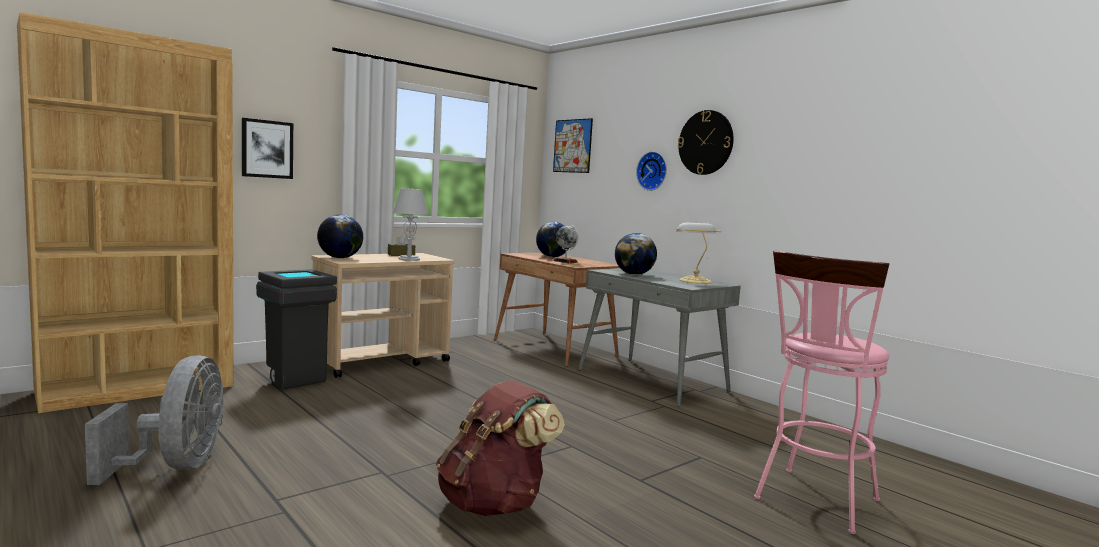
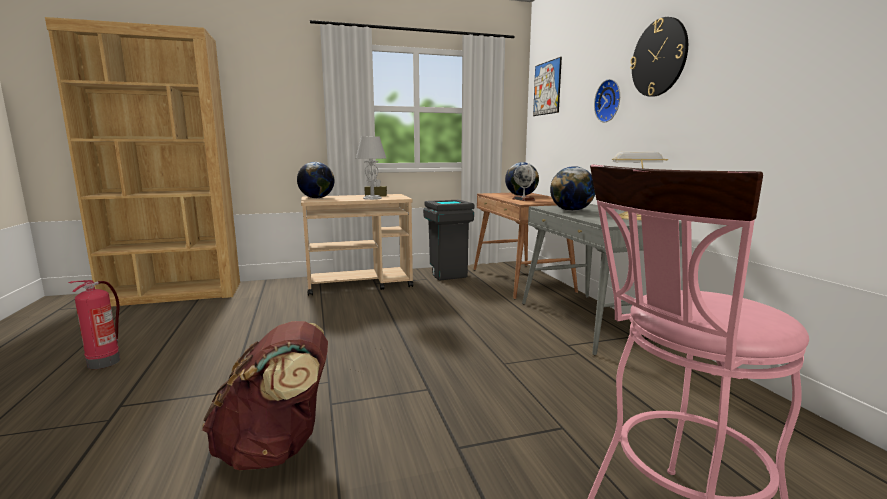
camera: 25 degrees right, 5 degrees up
(176, 466) = (104, 362): grey fan -> fire extinguisher
(267, 149) = (266, 112): picture -> none
(294, 380) = (278, 295): grey trash can -> grey trash can (447, 275)

